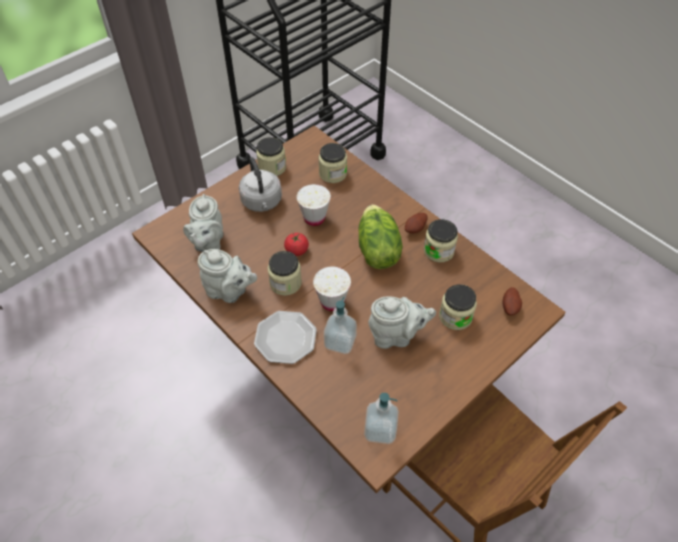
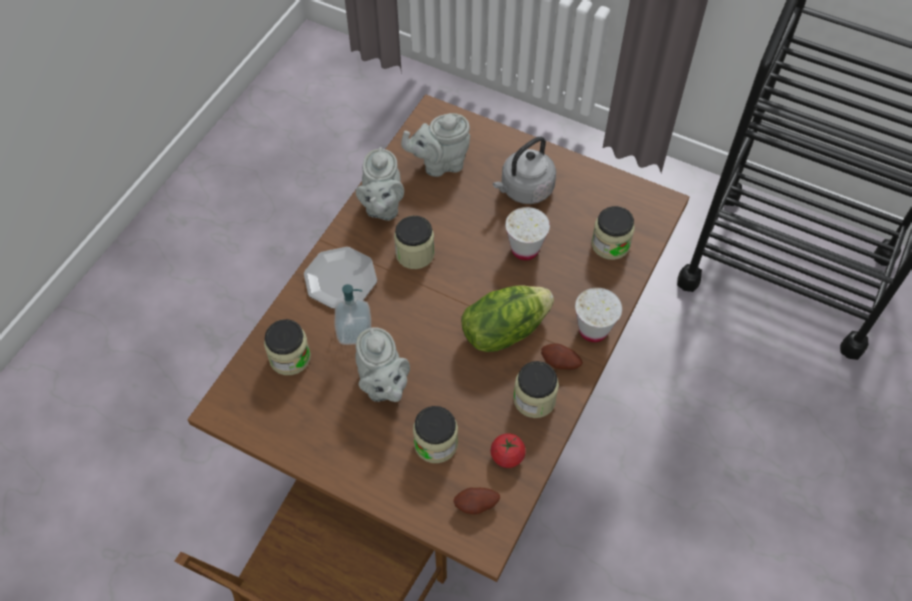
camera: 70 degrees right, 5 degrees up
(272, 167) = (587, 179): jar -> jar (290, 358)
(296, 250) = (466, 248): tomato -> tomato (507, 456)
(332, 302) = (406, 307): white cup -> white cup (593, 330)
(380, 430) = (255, 403): soap dispenser -> none

